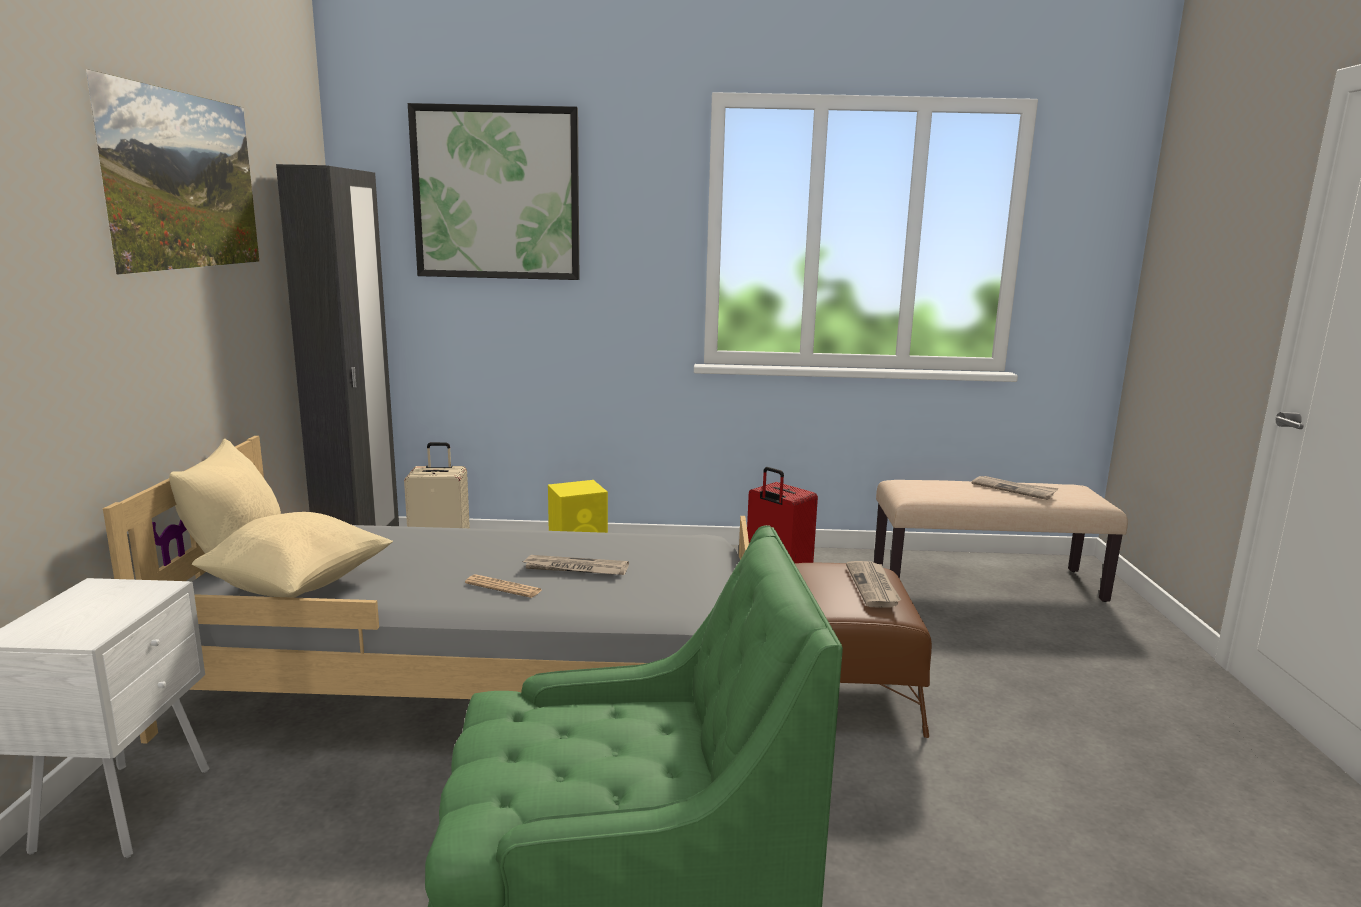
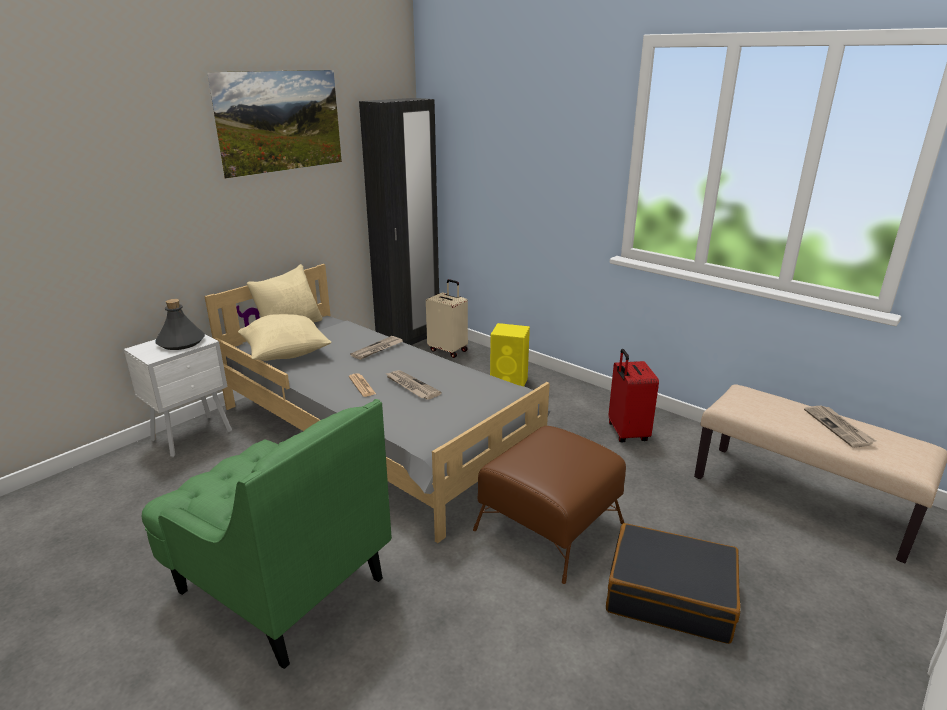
camera: 40 degrees right, 10 degrees up
(108, 601) = (181, 342): none -> grey bottle
(496, 193) = (499, 115): picture -> none
(873, 586) = (571, 464): newspaper -> newspaper (377, 349)
(1017, 700) = (670, 594): none -> black suitcase

